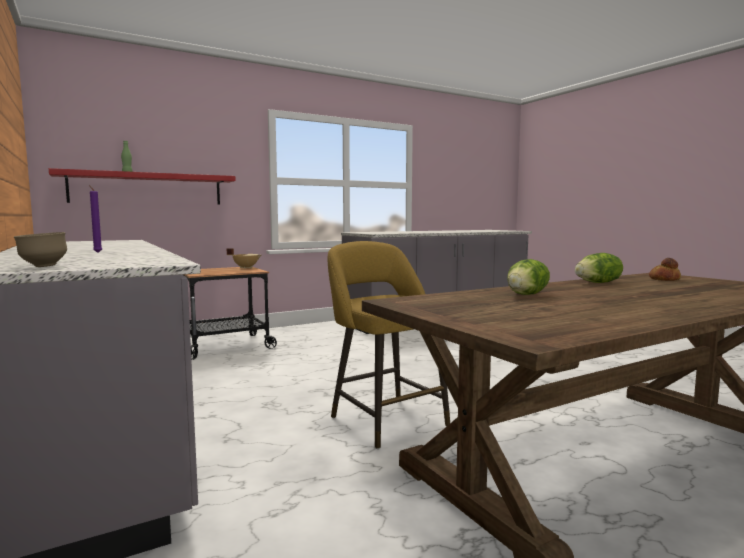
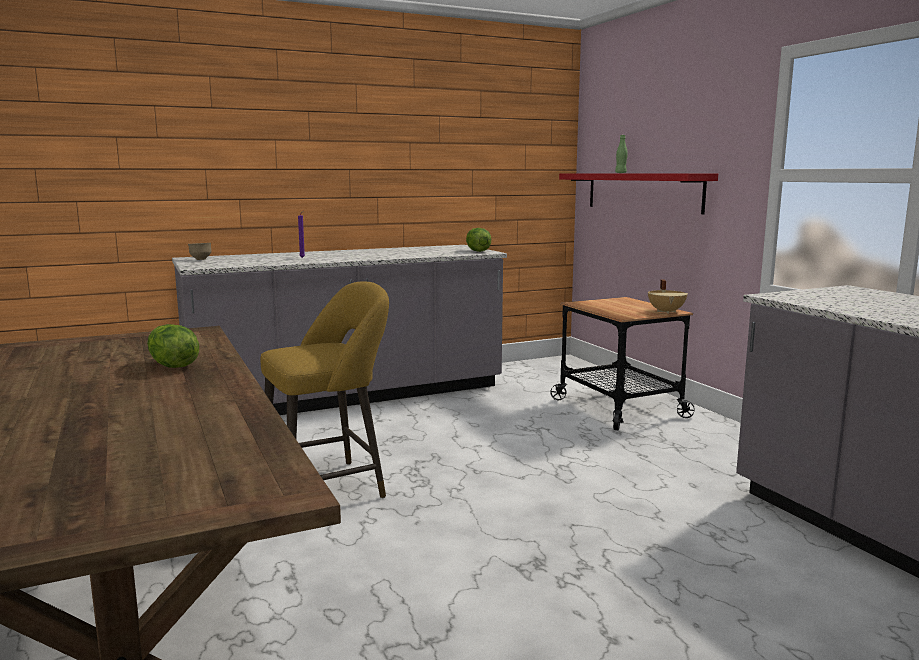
camera: 95 degrees right, 5 degrees up
(598, 283) = (219, 412): lettuce -> lettuce (477, 251)
(664, 279) = (204, 470): bread -> none

